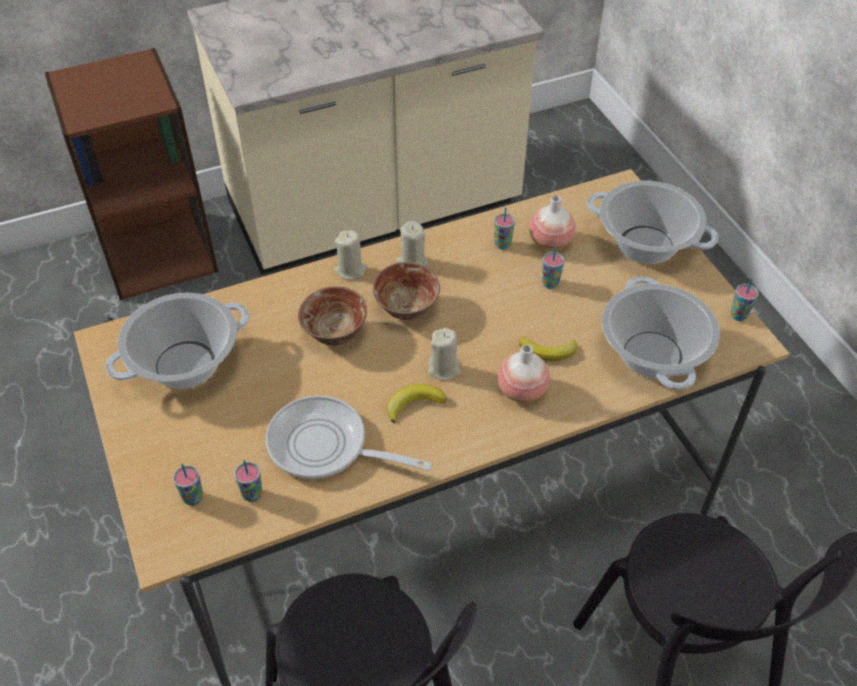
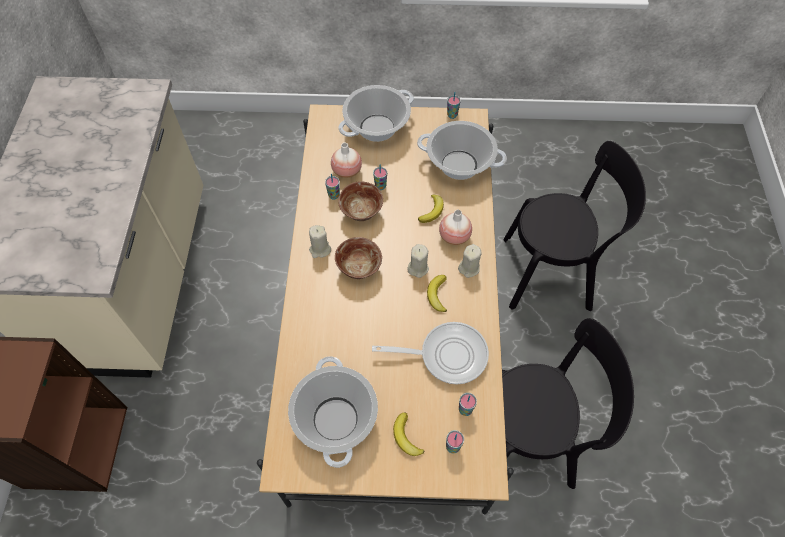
camera: 65 degrees left, 10 degrees up
(188, 443) = (406, 437): none -> banana
(326, 447) = (447, 355): frying pan -> frying pan turned 135 degrees counterclockwise
(335, 334) = (358, 317): bowl -> bowl (361, 212)
(351, 270) = (305, 287): beige candle -> beige candle (469, 268)

